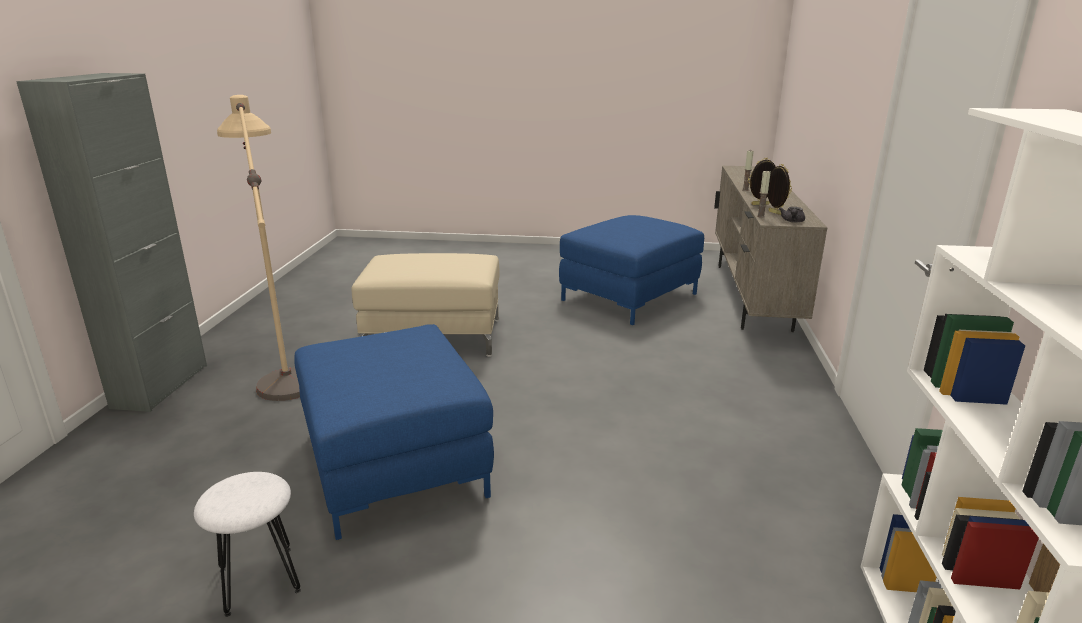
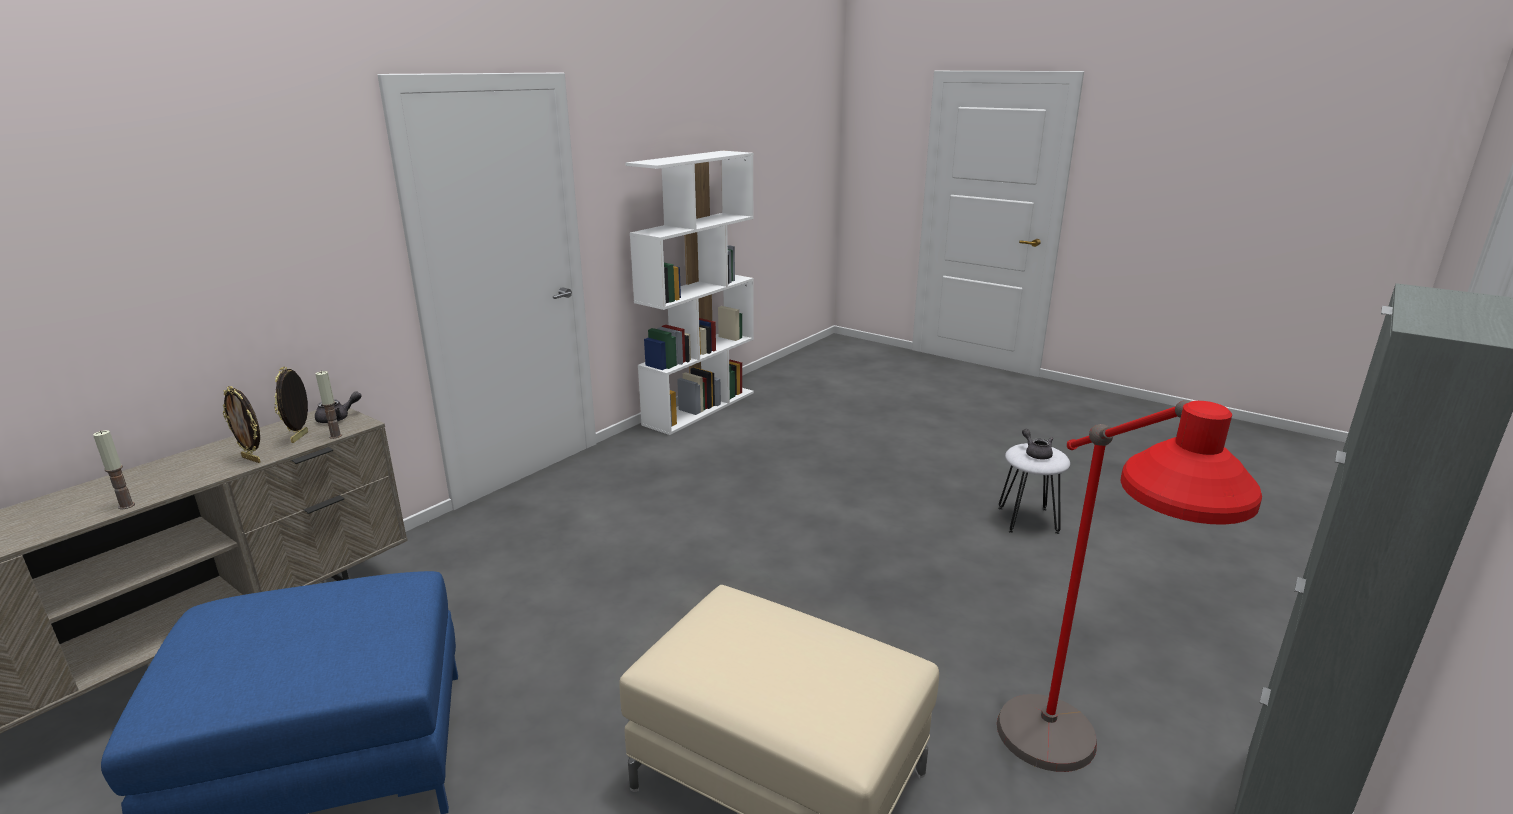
camera: 150 degrees left, 0 degrees up
(245, 490) = (1036, 453): none -> grey teapot
(284, 367) = (1062, 789): beige floor lamp -> red floor lamp
(393, 464) = (917, 569): blue ottoman -> none

